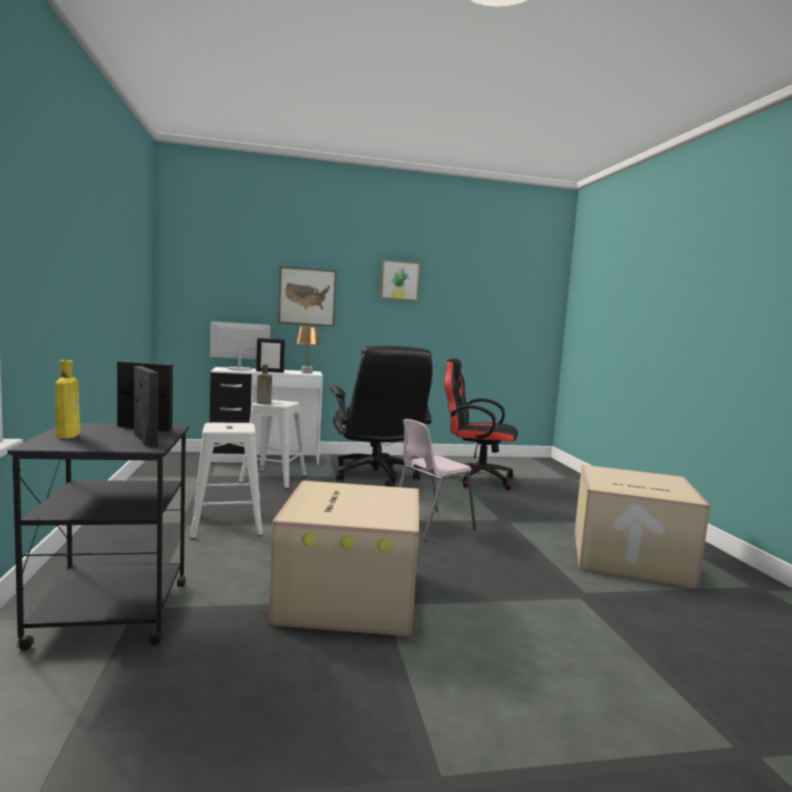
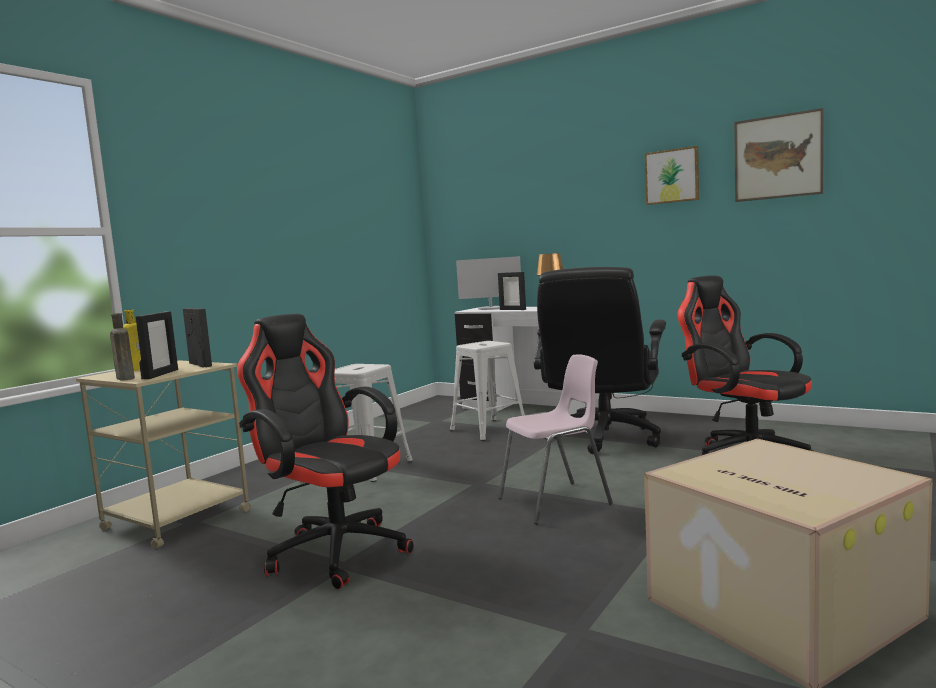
camera: 45 degrees right, 0 degrees up
(111, 612) = (178, 518): black cart -> beige cart
(239, 369) = (491, 308): monitor -> monitor turned 150 degrees clockwise
(262, 403) = (466, 345): brown bottle -> brown bottle (125, 378)
(307, 296) = (561, 217): picture -> picture (777, 157)
(346, 595) = (334, 550): cardboard box -> black office chair
(430, 525) = (556, 502): pink chair -> pink chair turned 150 degrees clockwise

